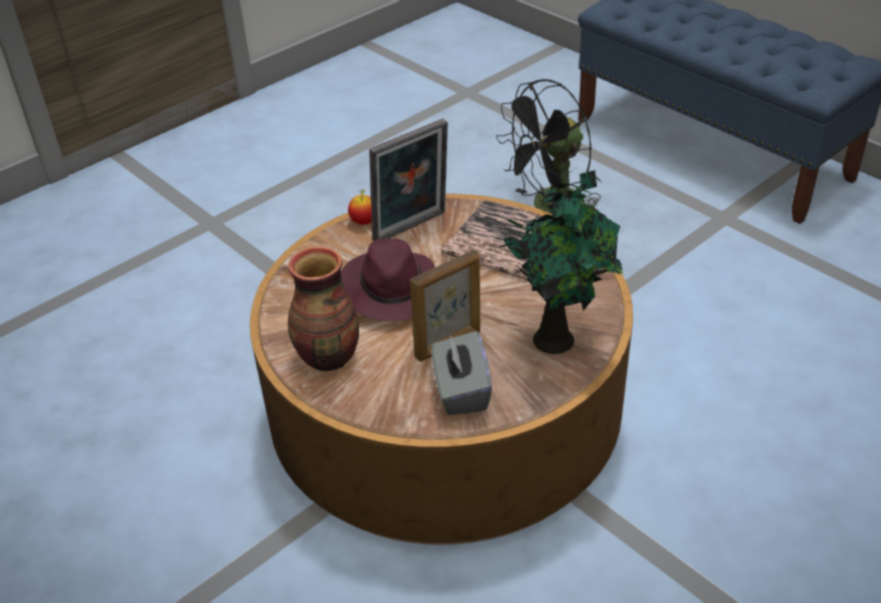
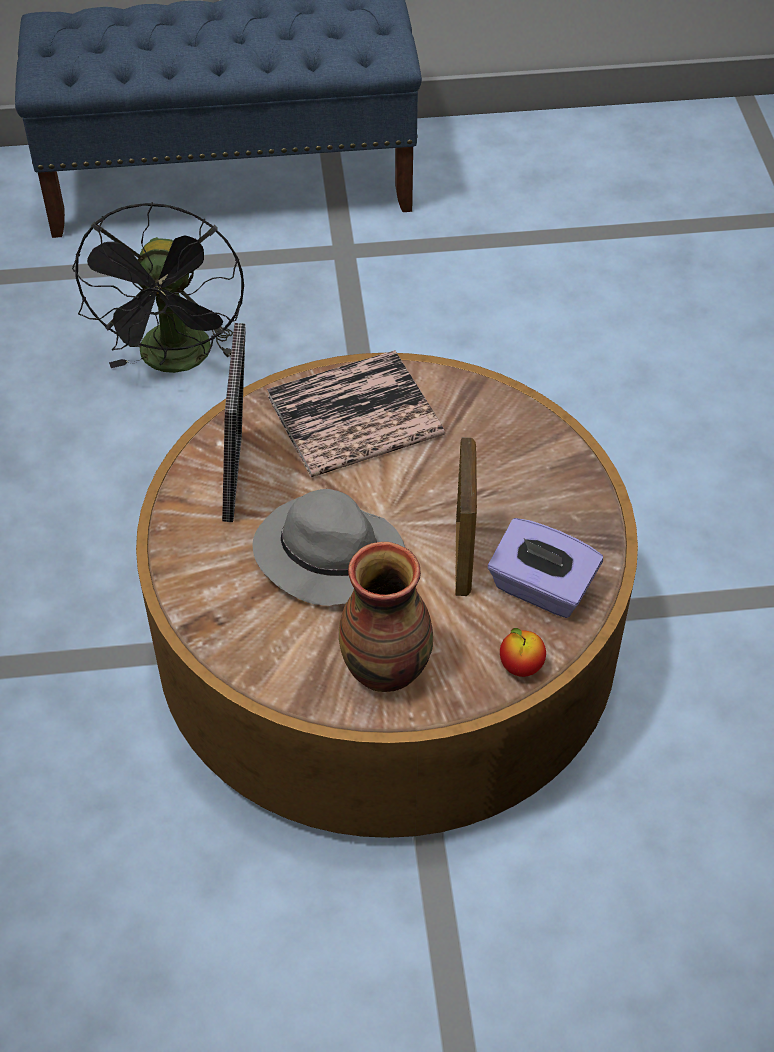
camera: 55 degrees left, 10 degrees up
(364, 222) = (179, 510): apple -> apple (521, 666)
(390, 290) = (327, 555): purple hat -> grey hat
(461, 391) = (541, 589): grey tissue box -> purple tissue box
(557, 338) = (533, 472): potted plant -> none

